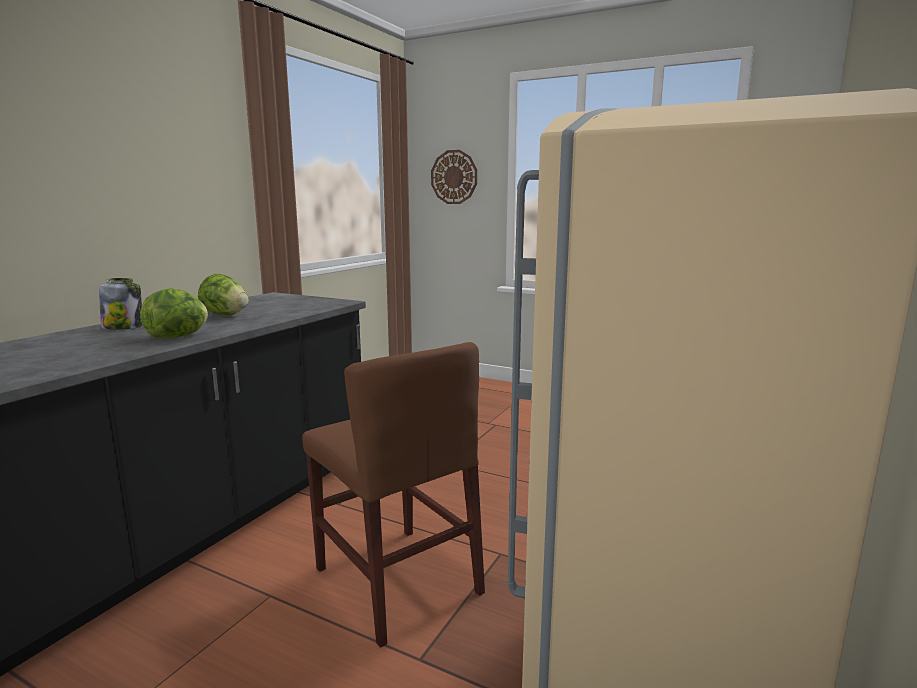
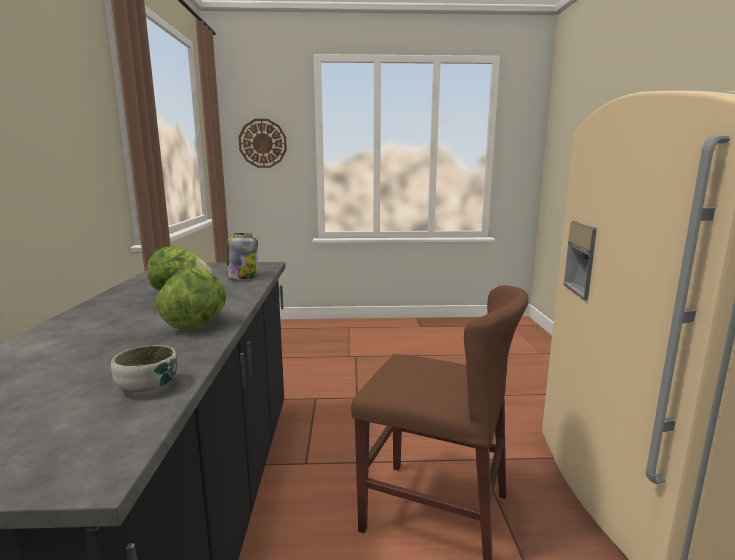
camera: 30 degrees left, 0 degrees up
(66, 364) = (148, 386): none -> bowl
(123, 327) = (86, 325): jar -> jar (243, 277)

